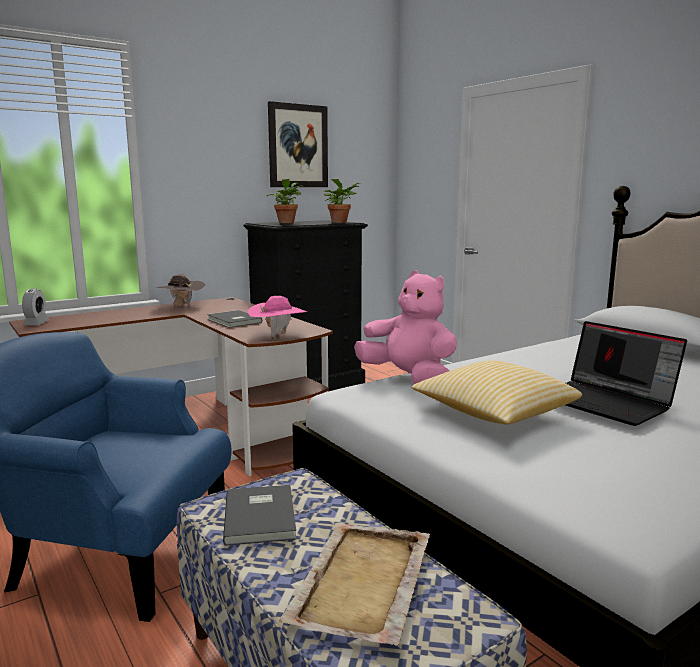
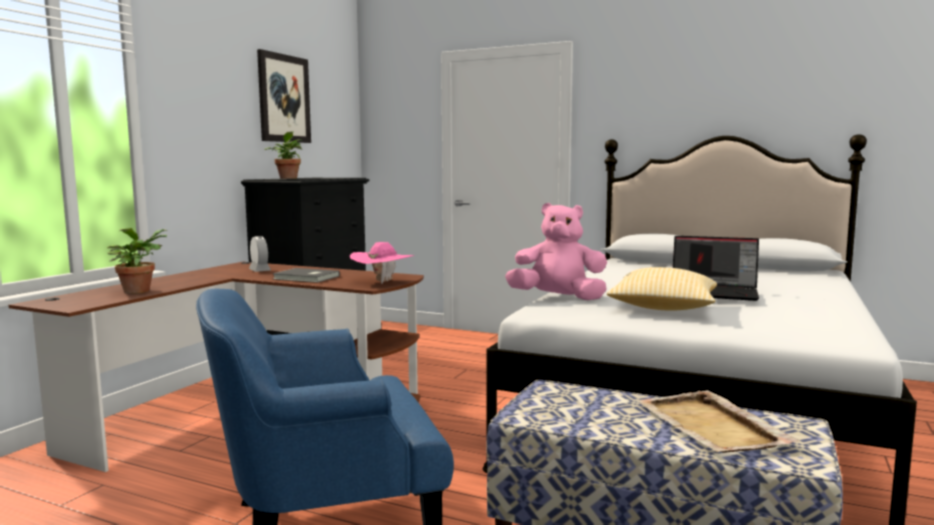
camera: 30 degrees left, 5 degrees down
(36, 323) = (63, 301): alarm clock -> alarm clock (259, 270)
(181, 306) = (206, 272): brown hat -> none
(262, 516) = (572, 411): grey book -> none
(340, 222) = (341, 177): potted plant -> potted plant (139, 291)

